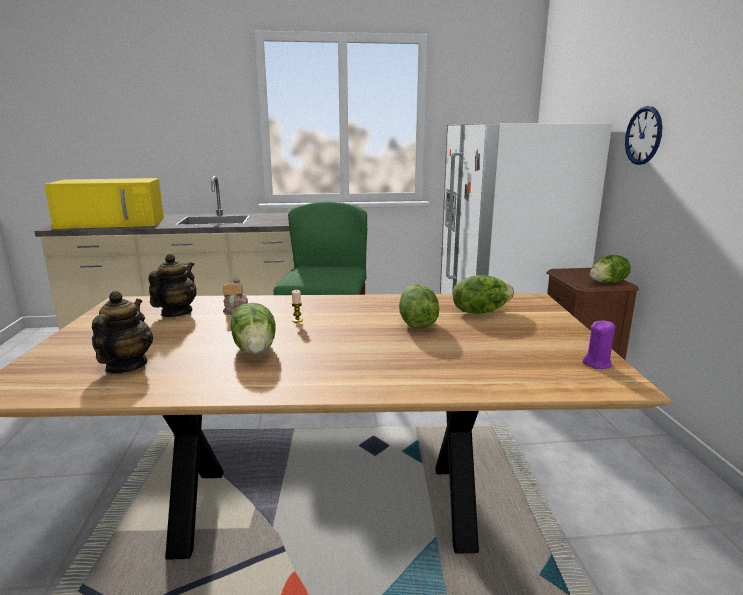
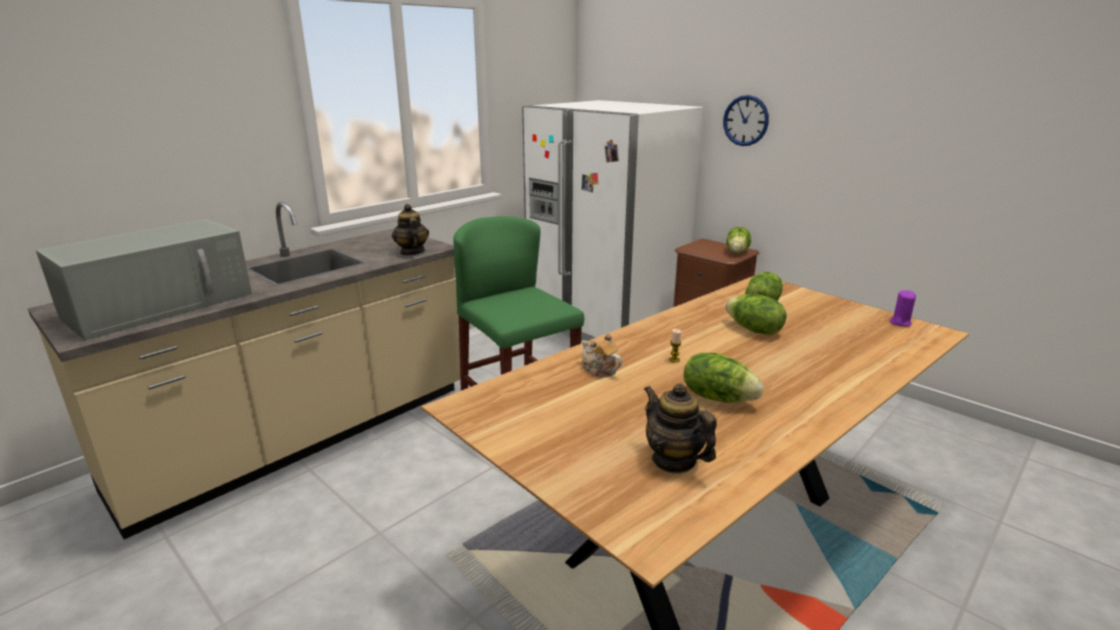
camera: 40 degrees left, 5 degrees up
(113, 223) = (163, 304): yellow microwave -> grey microwave
(176, 313) = (556, 394): teapot -> teapot (412, 252)

